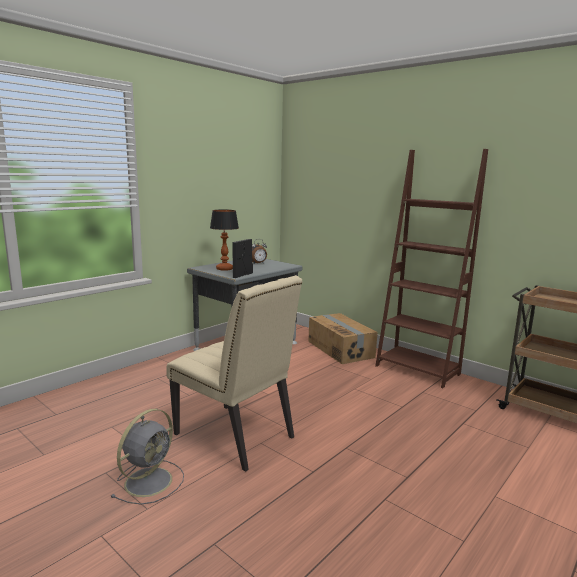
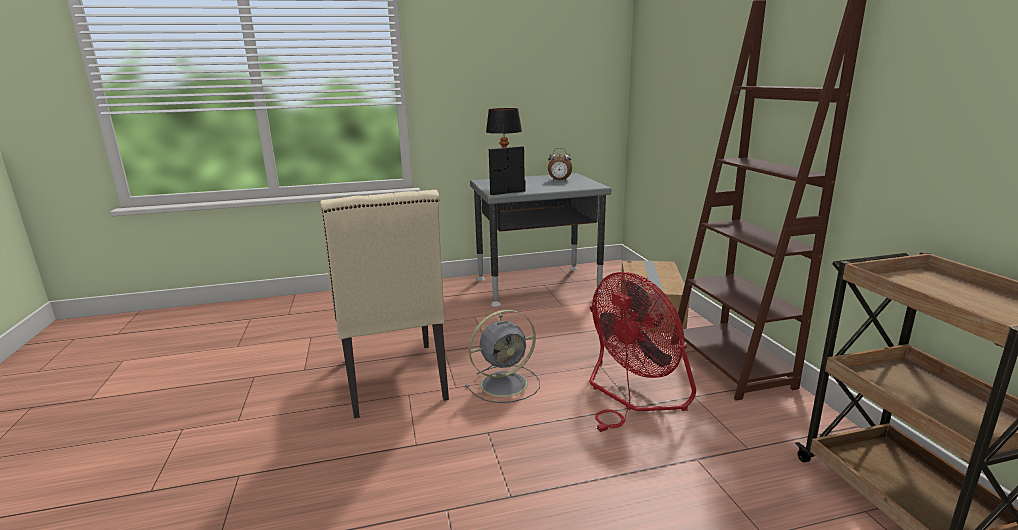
camera: 35 degrees right, 5 degrees up
(150, 480) = (272, 396): grey fan -> grey fan (506, 383)
(390, 401) = (626, 394): none -> red fan

